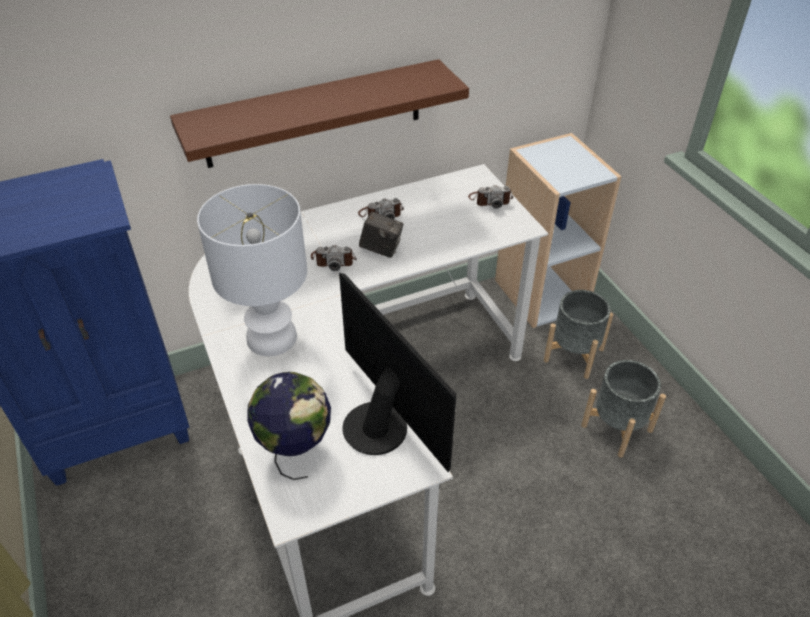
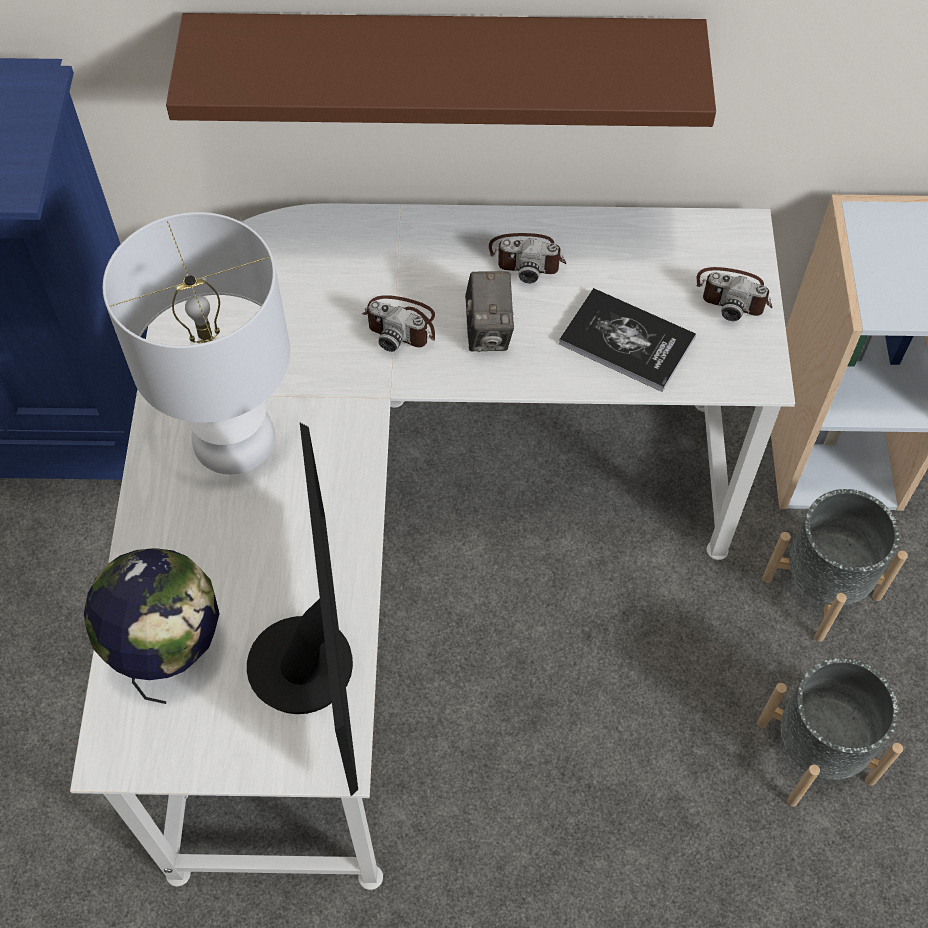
camera: 25 degrees right, 15 degrees up
(381, 249) = (488, 331): camera -> camera turned 45 degrees clockwise
(452, 232) = (626, 341): none -> book

